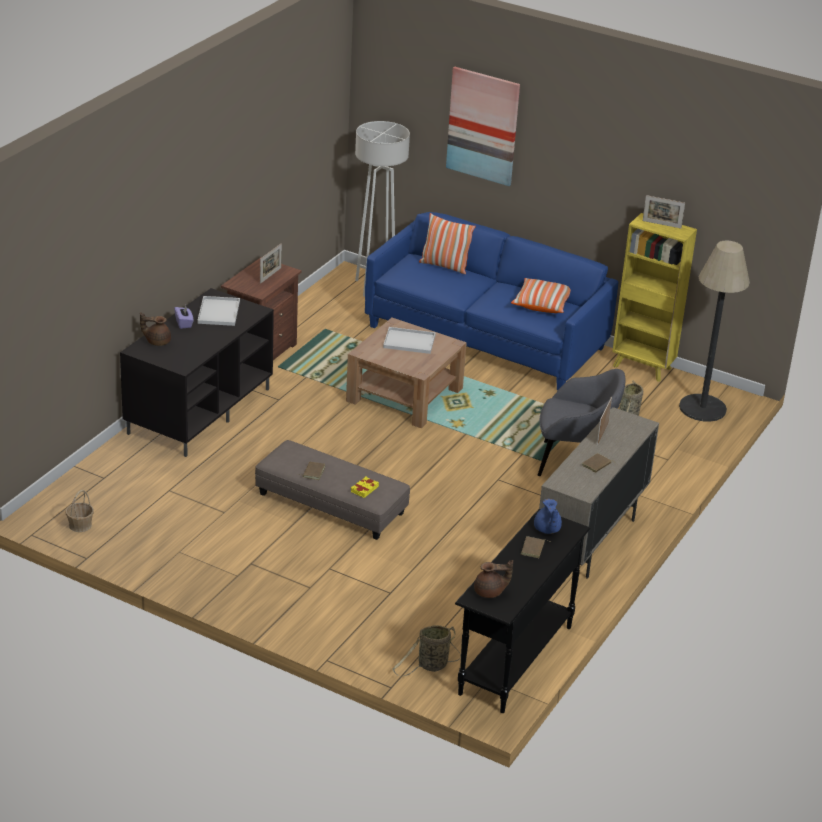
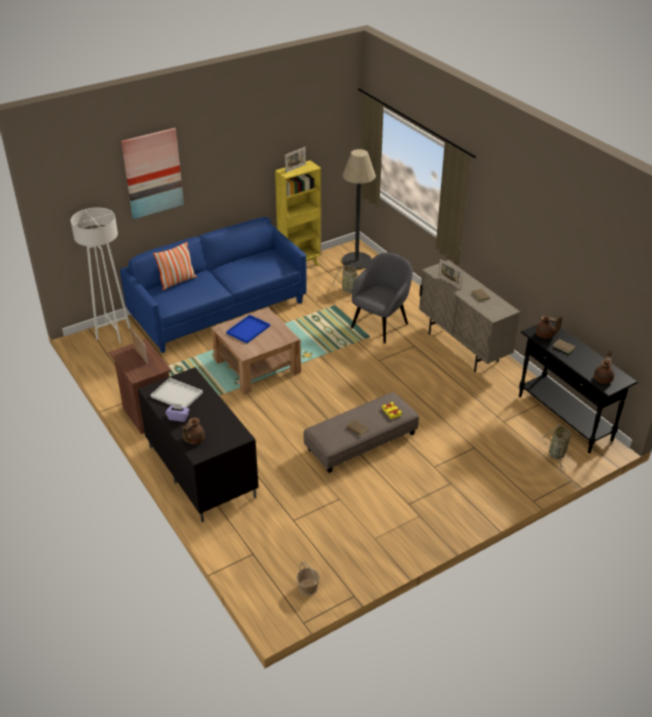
camera: 60 degrees left, 5 degrees up
(410, 341) = (248, 329): white tray -> blue tray
(542, 304) = (258, 261): pillow -> none
(547, 529) = (545, 335): blue teapot -> brown teapot

